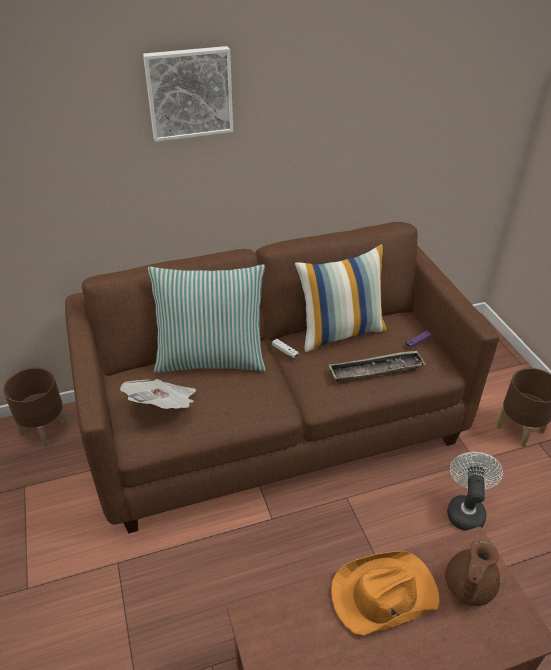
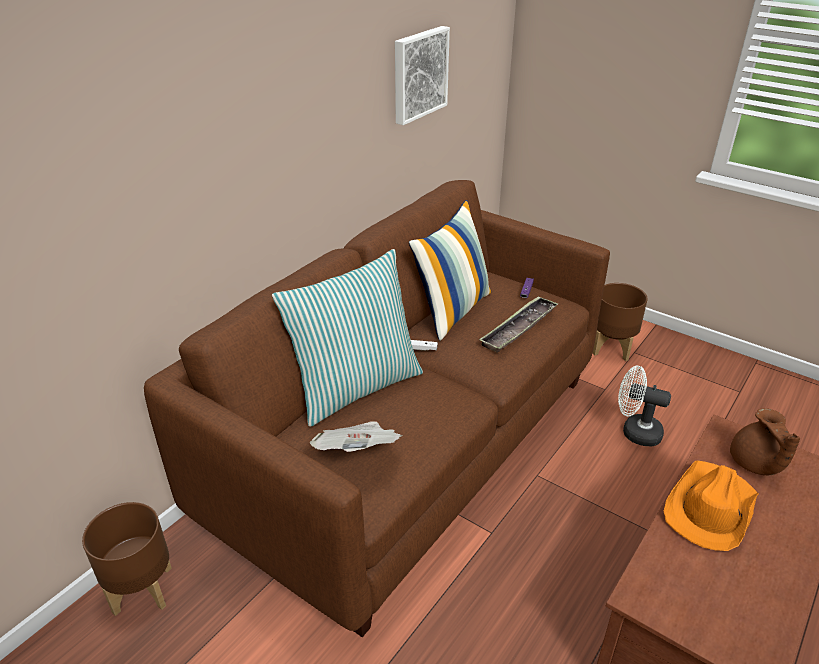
camera: 35 degrees left, 5 degrees down
(189, 93) = (248, 69): picture -> picture (418, 74)
(465, 509) = (635, 432): white fan -> white fan turned 45 degrees counterclockwise

